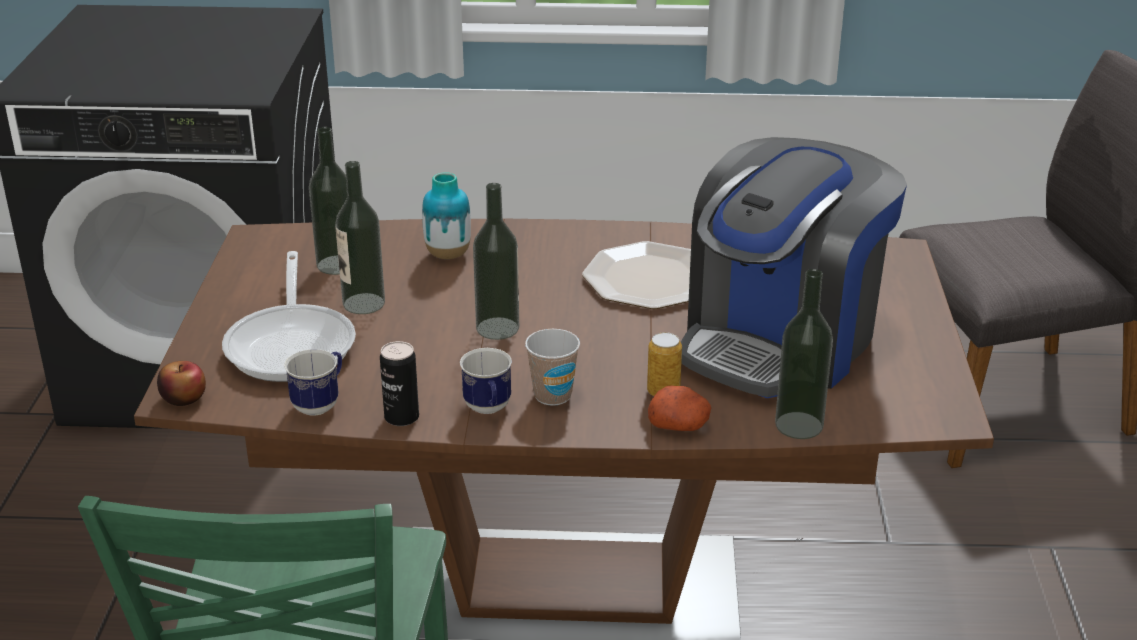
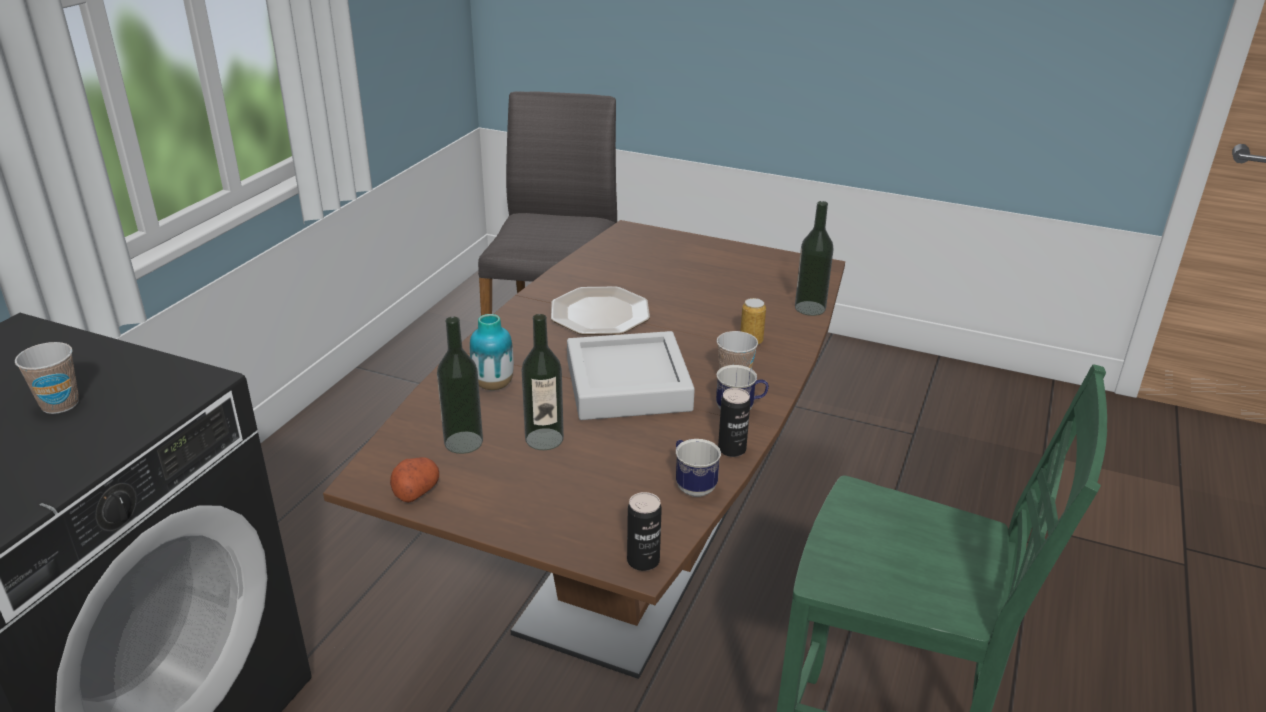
camera: 70 degrees left, 0 degrees up
(184, 398) = (643, 561): apple -> can
(195, 61) = (60, 404): none -> cup
(292, 344) = (587, 486): frying pan -> none
(497, 328) = (628, 385): bottle -> grey tray
(679, 425) = (792, 344): potato -> potato (416, 490)
(780, 341) = (712, 290): coffee machine -> none

